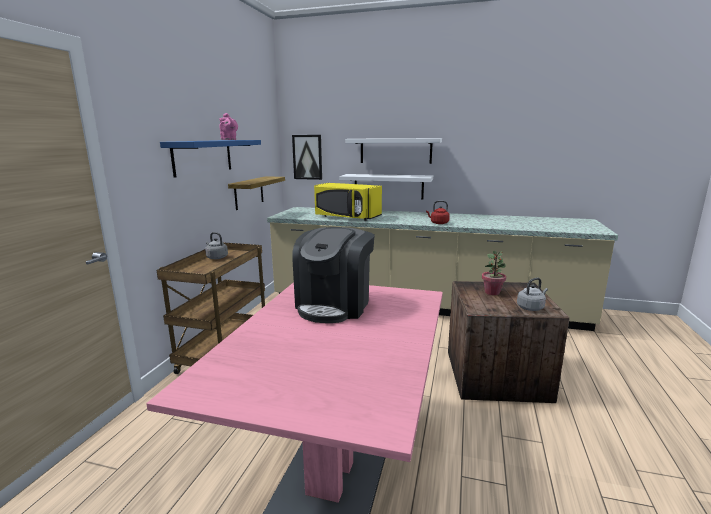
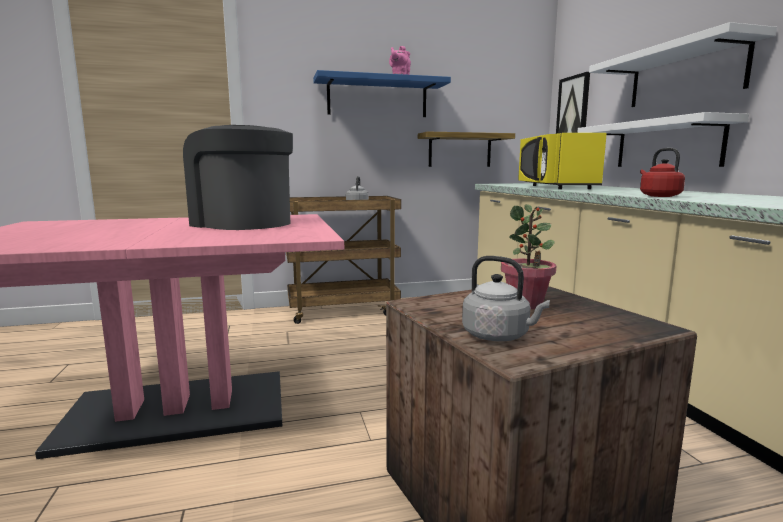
camera: 60 degrees right, 5 degrees down
(334, 305) = (242, 224): coffee machine -> coffee machine turned 45 degrees clockwise

